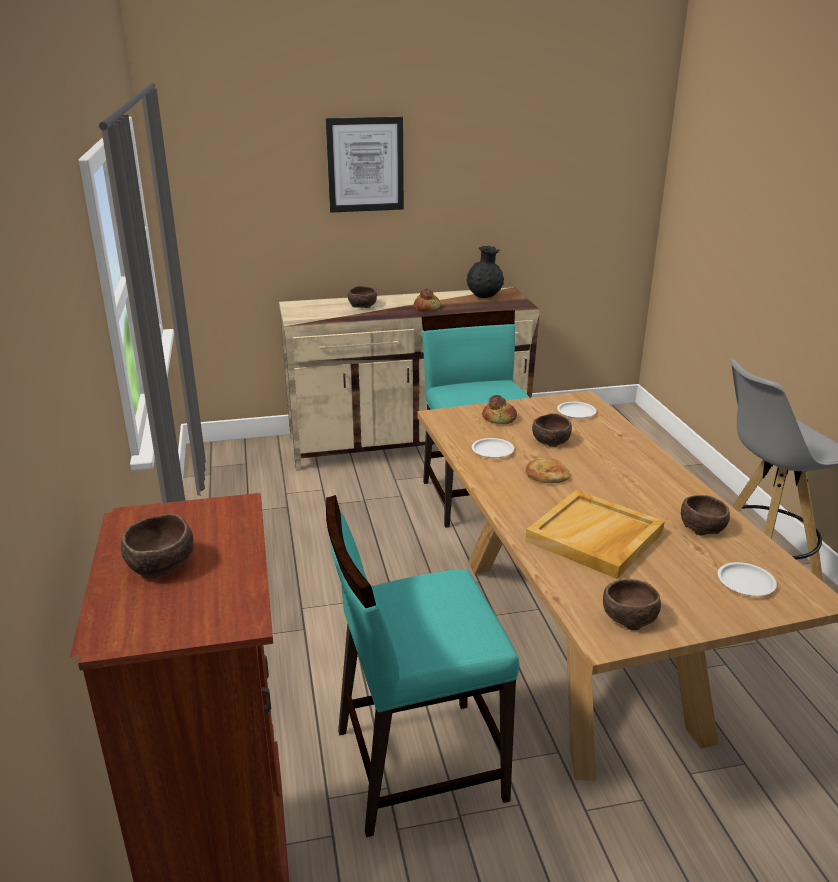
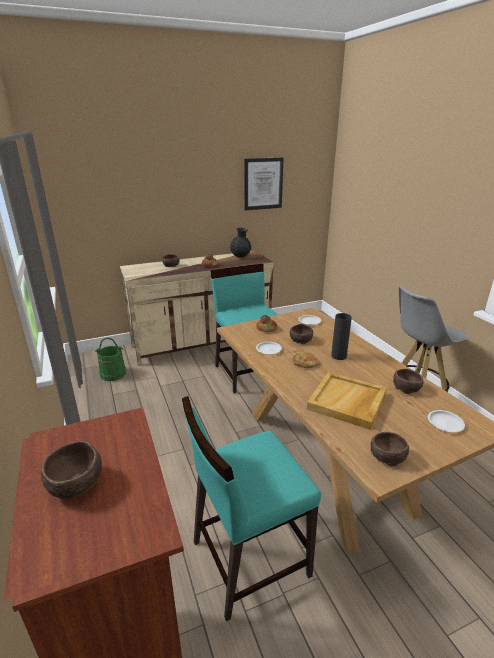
camera: 10 degrees left, 0 degrees up
(254, 479) = (113, 374): none -> green bucket
(365, 164) = (167, 182): picture -> picture (263, 184)
(606, 470) = (338, 356): none -> black vase

